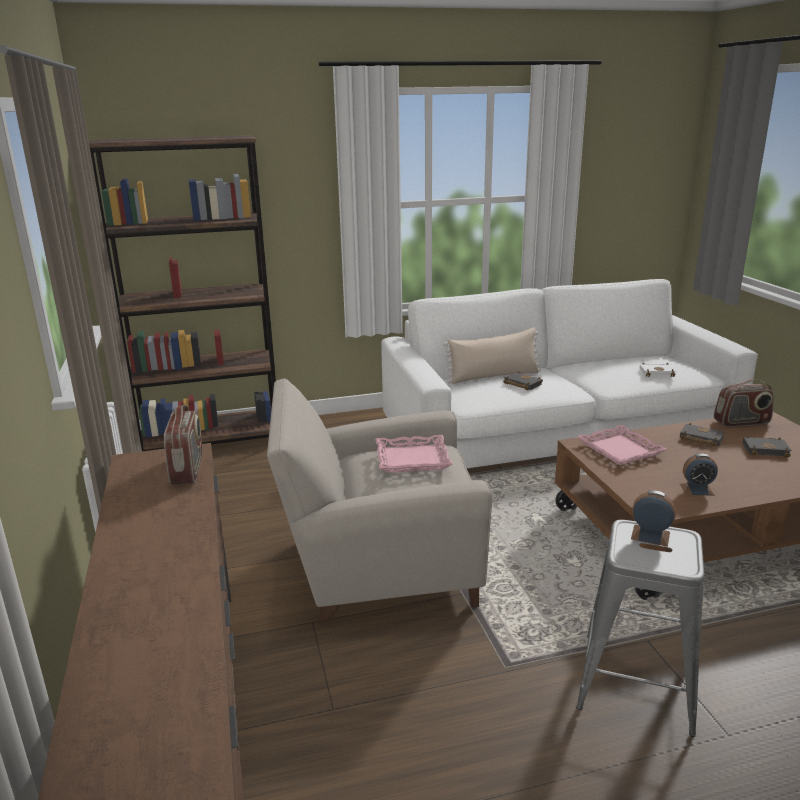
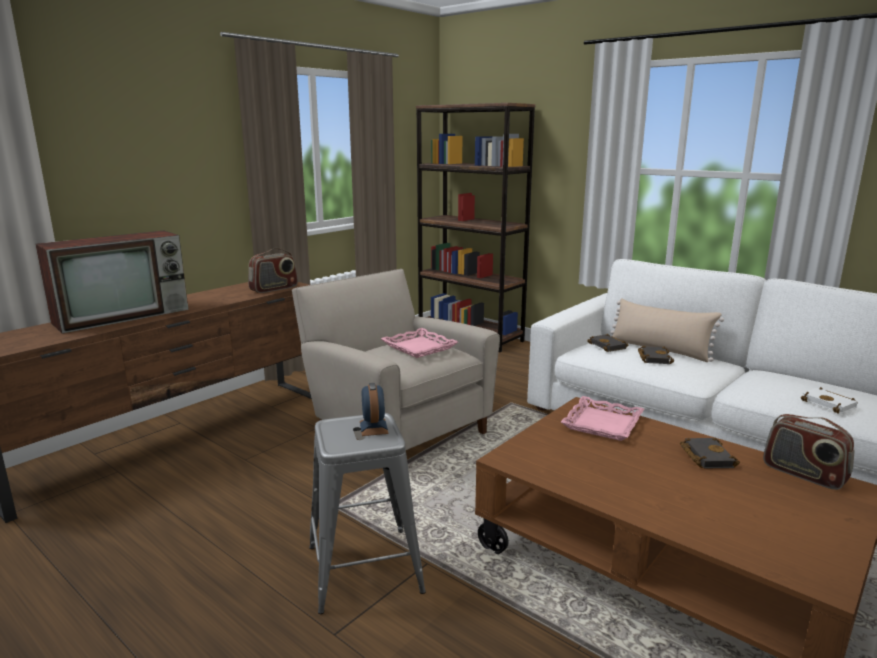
camera: 55 degrees right, 5 degrees down
(144, 616) = (124, 315): none -> television
(696, 489) = (578, 472): alarm clock -> none
(766, 449) = (753, 498): black book -> black book (609, 346)

